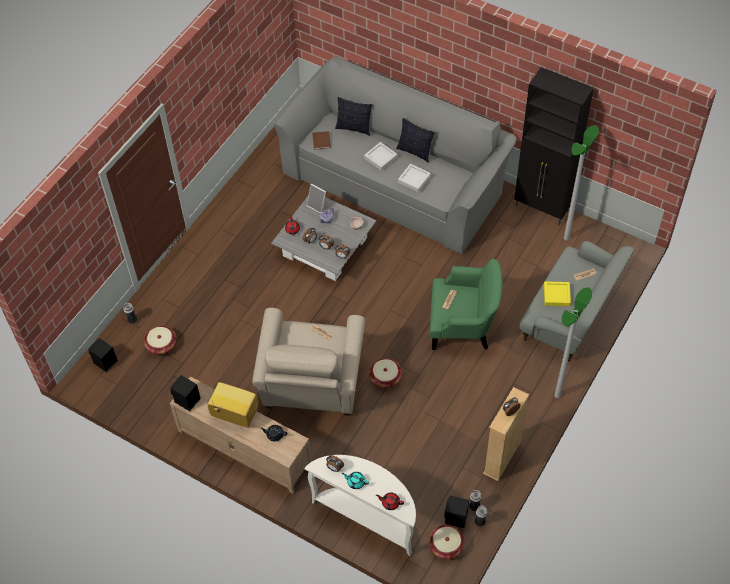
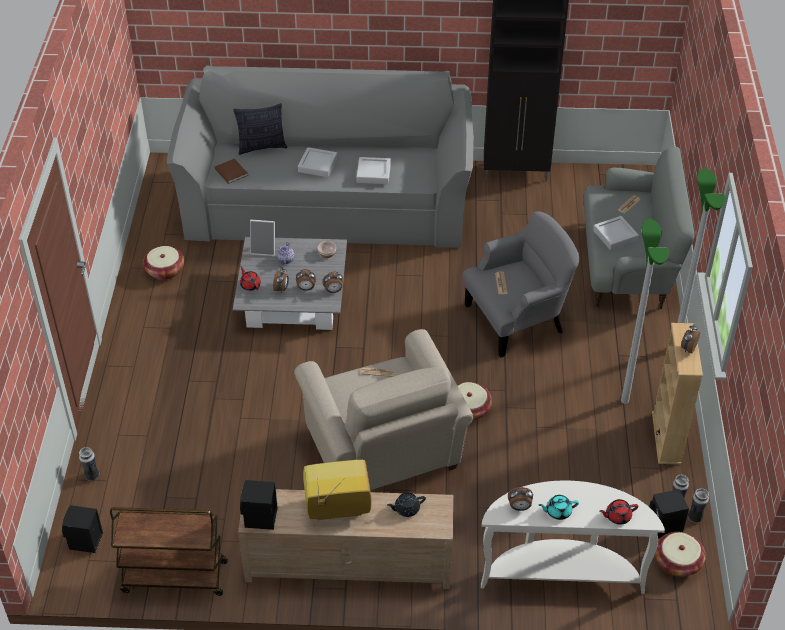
camera: 30 degrees left, 10 degrees down
(140, 409) = (173, 577): none -> brown cart
(161, 345) = (153, 489): basket -> basket (165, 271)
(415, 152) = (353, 147): pillow -> none
(463, 325) = (517, 319): green armchair -> grey armchair
(556, 295) = (615, 235): yellow tray -> grey tray
(566, 238) = (564, 191): floor lamp -> floor lamp (625, 400)

